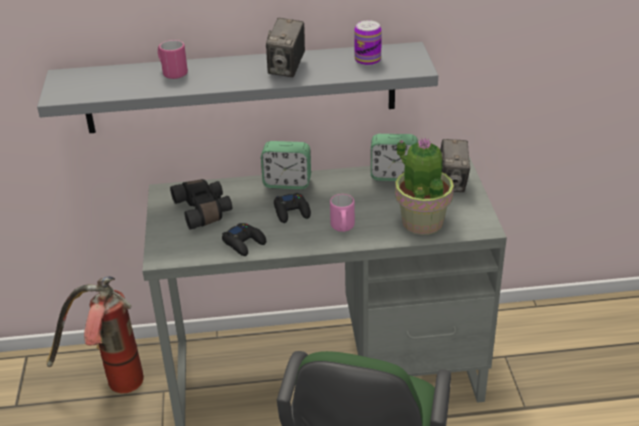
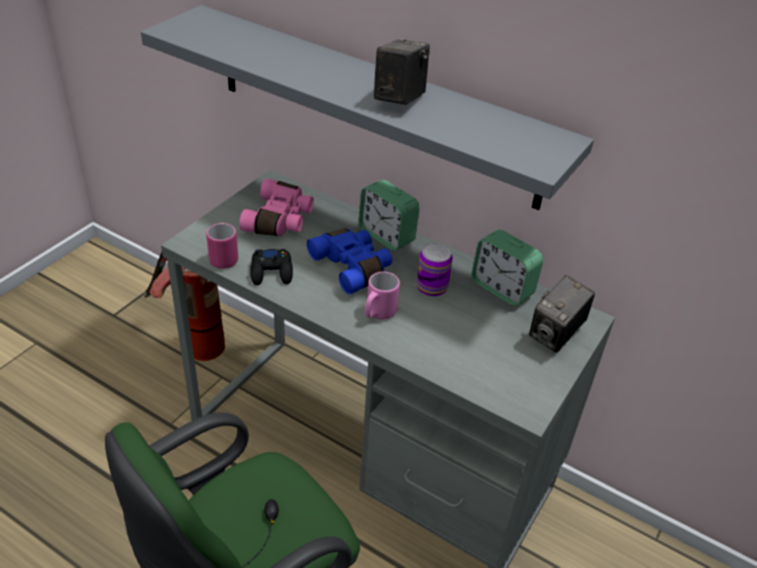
camera: 35 degrees right, 5 degrees up
(172, 73) = (290, 53): pink mug -> pink mug (223, 257)
(204, 210) = (280, 220): black binoculars -> pink binoculars
(287, 69) = (399, 99): camera -> camera turned 150 degrees clockwise
(292, 212) = (353, 267): black game controller -> blue binoculars
(367, 60) = (496, 130): can -> can (432, 287)
(422, 222) = (467, 357): potted plant -> none

